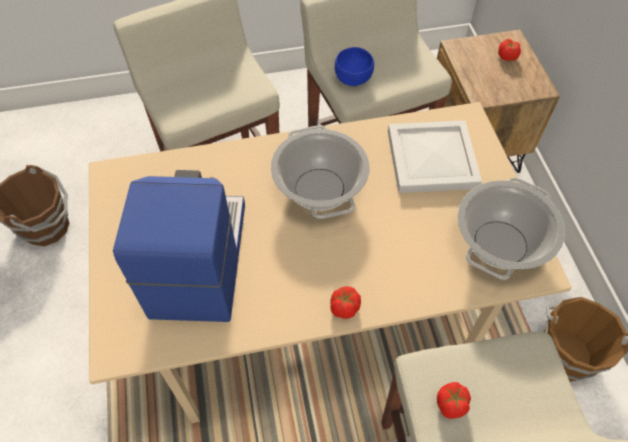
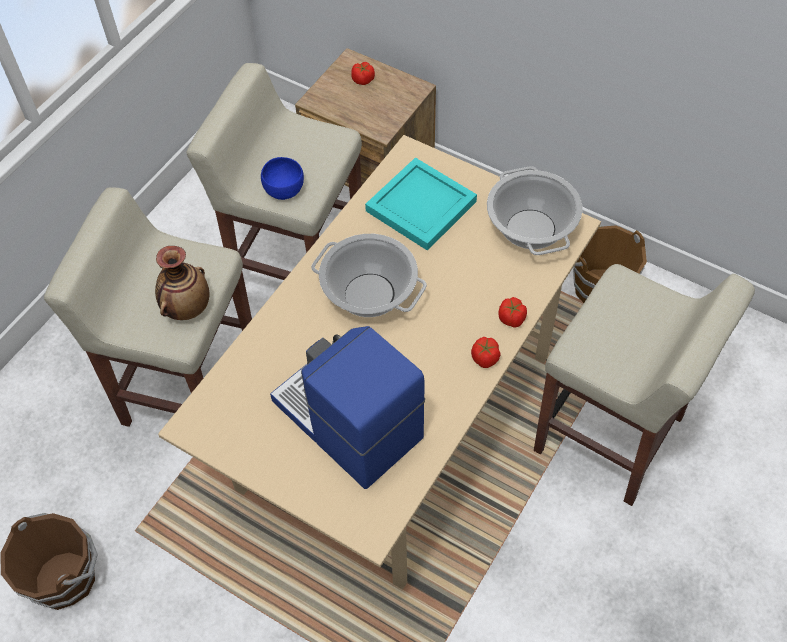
camera: 45 degrees left, 0 degrees up
(204, 103) = (187, 307): none -> vase
(433, 160) = (423, 206): white tray -> turquoise tray
(451, 404) = (610, 357): tomato -> tomato (511, 318)

